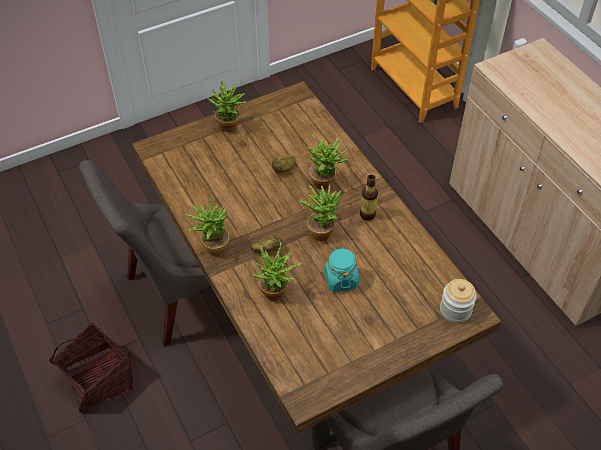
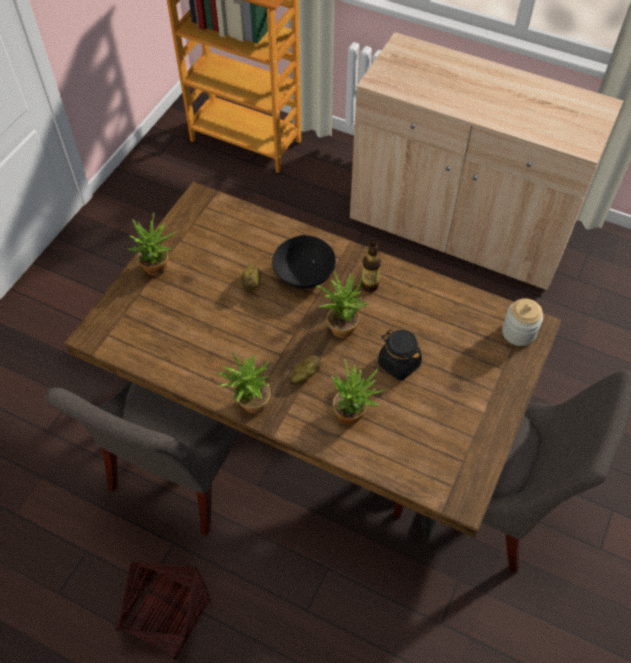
camera: 35 degrees left, 5 degrees up
(326, 182) = (304, 275): potted plant -> black bowl
(340, 279) = (398, 363): turquoise jar -> black jar

